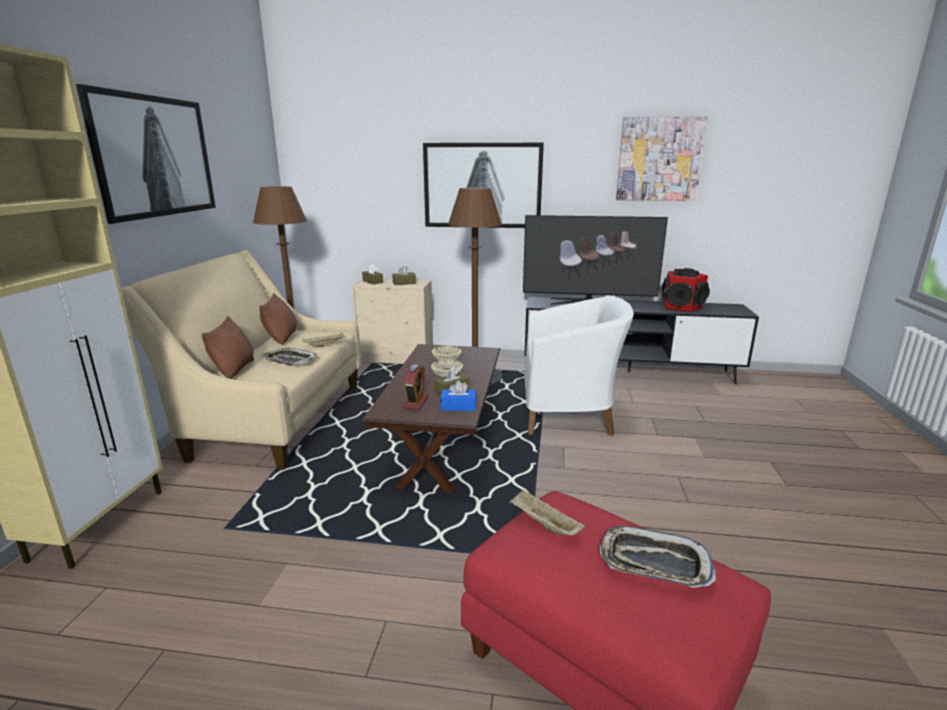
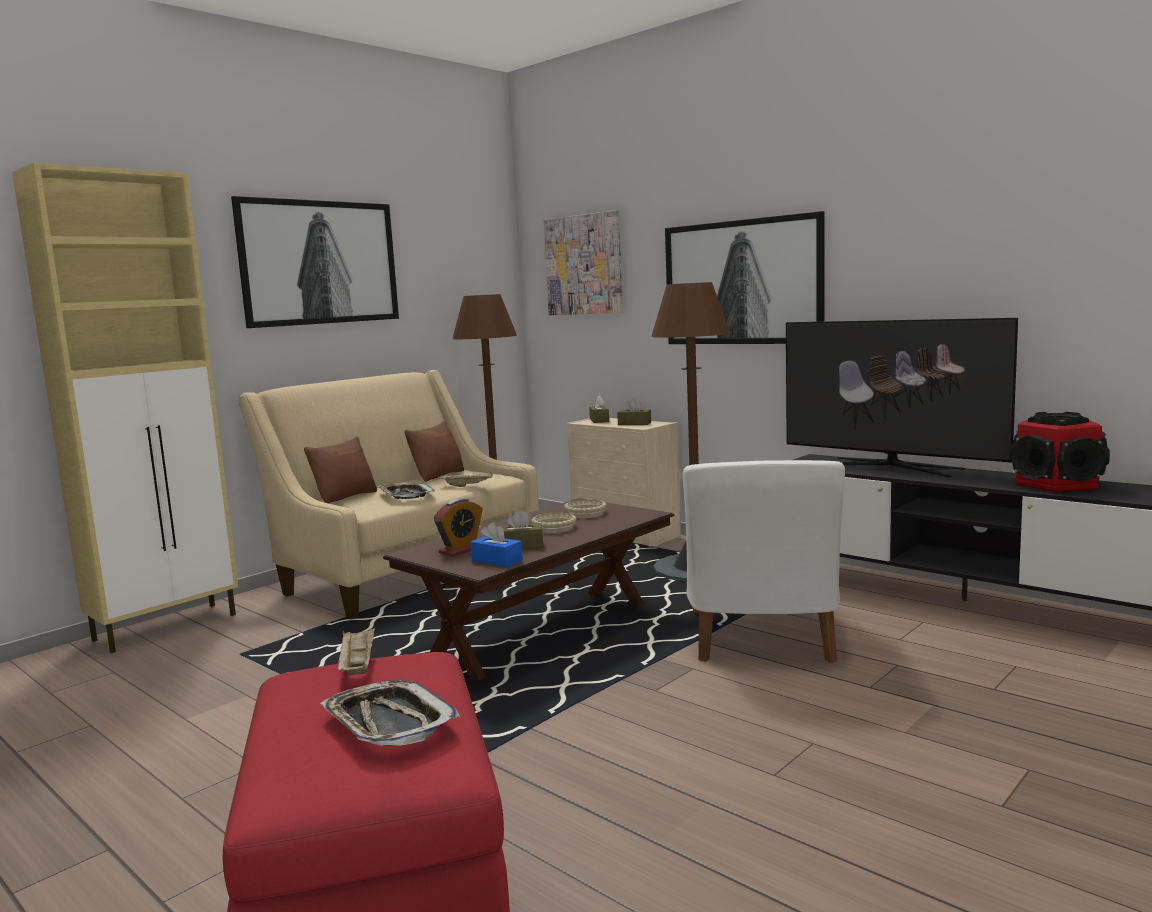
camera: 35 degrees right, 10 degrees down
(569, 416) = (761, 637): white armchair -> white armchair turned 60 degrees clockwise
(659, 159) = (1014, 219): picture -> picture (584, 265)

